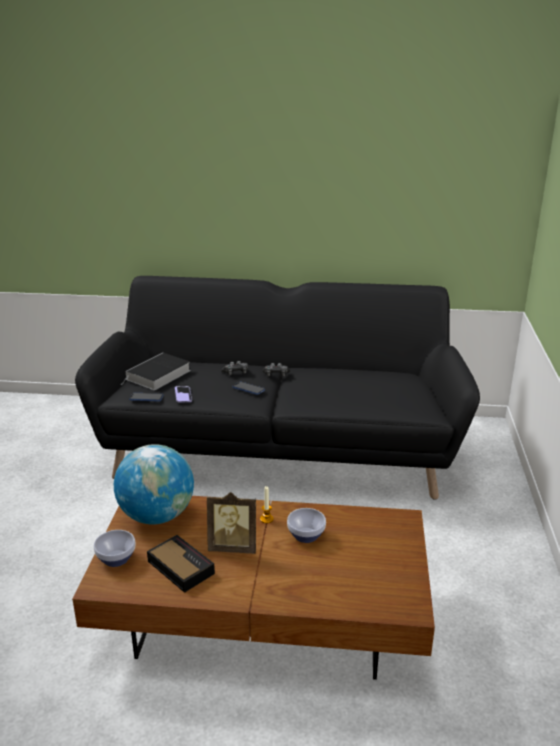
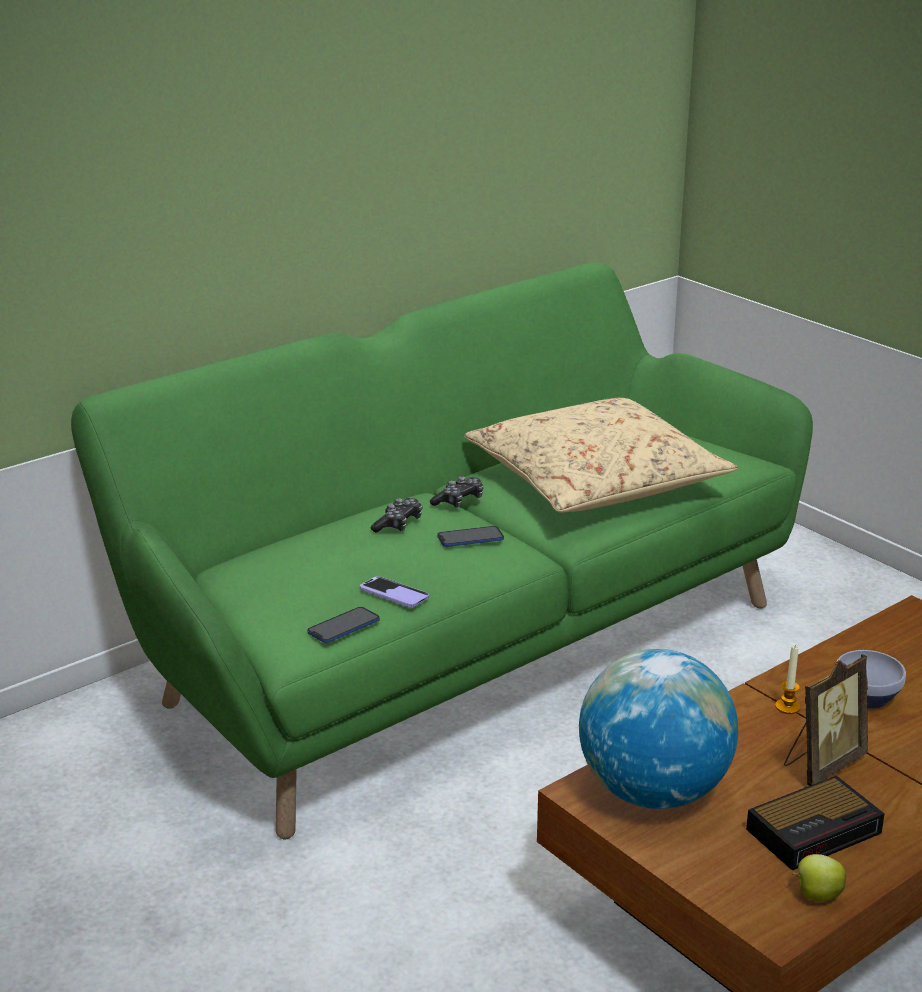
camera: 45 degrees left, 0 degrees up
(116, 560) = (726, 880): bowl -> none
(131, 586) = (816, 895): none -> apple
(158, 376) = (284, 585): book -> none
(180, 566) = (816, 830): alarm clock -> alarm clock turned 150 degrees clockwise
(280, 448) = (461, 647): black sofa -> green sofa
(342, 389) = (595, 480): none -> beige pillow

